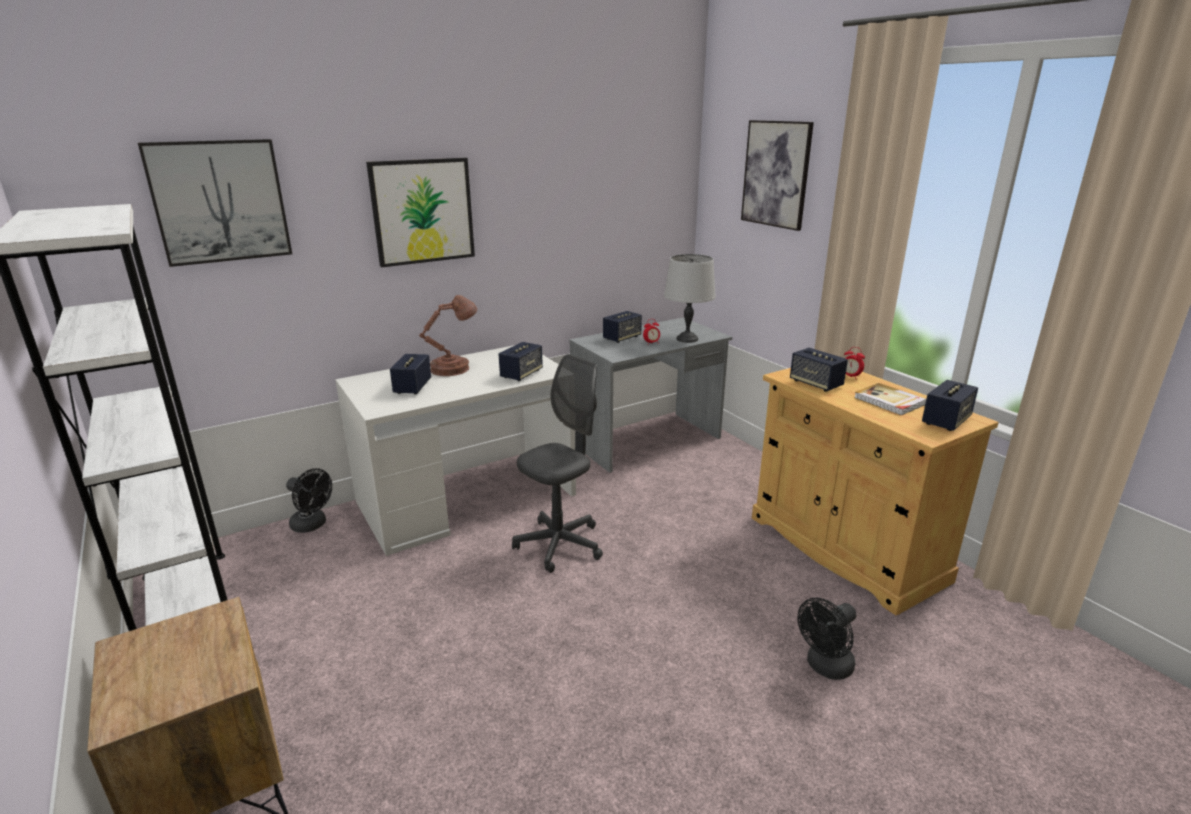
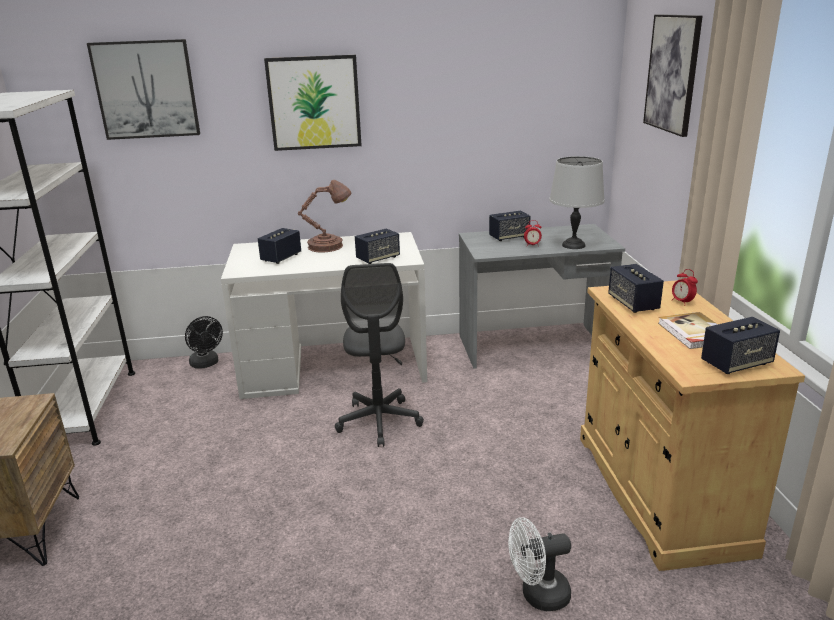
camera: 25 degrees right, 0 degrees up
(559, 545) = (379, 422): grey office chair -> grey office chair turned 105 degrees clockwise
(825, 667) = (538, 595): black fan -> white fan

